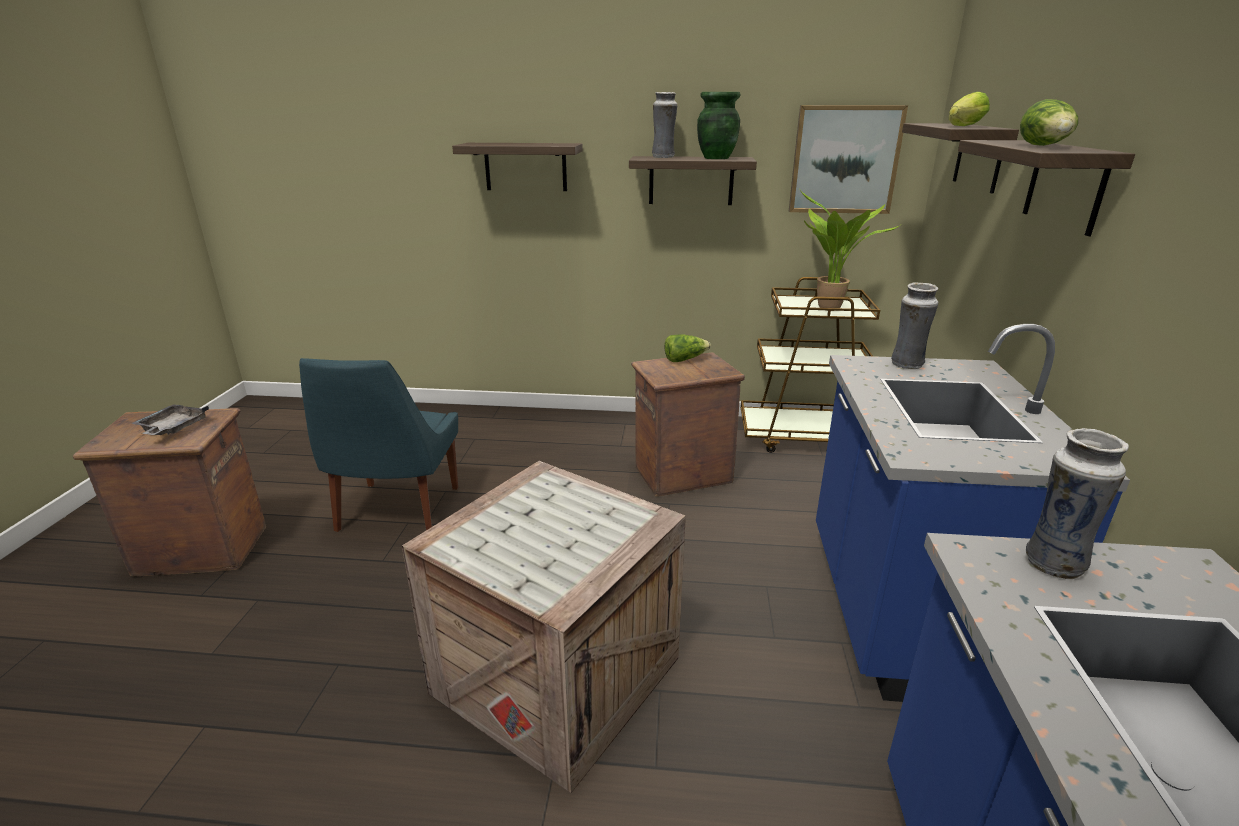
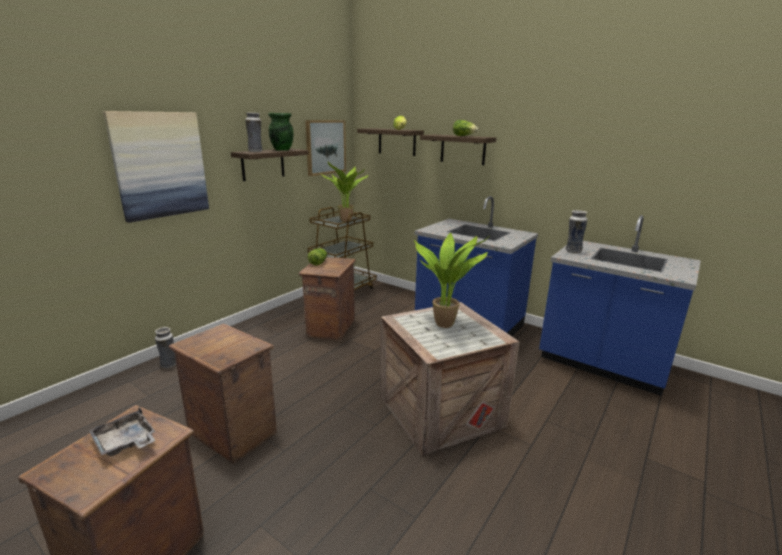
camera: 60 degrees left, 5 degrees down
(397, 511) = (233, 432): blue chair -> crate
(525, 167) = (160, 165): shelf -> picture
(566, 525) = (446, 323): none -> potted plant
(906, 365) = (439, 226): vase -> vase (169, 365)

